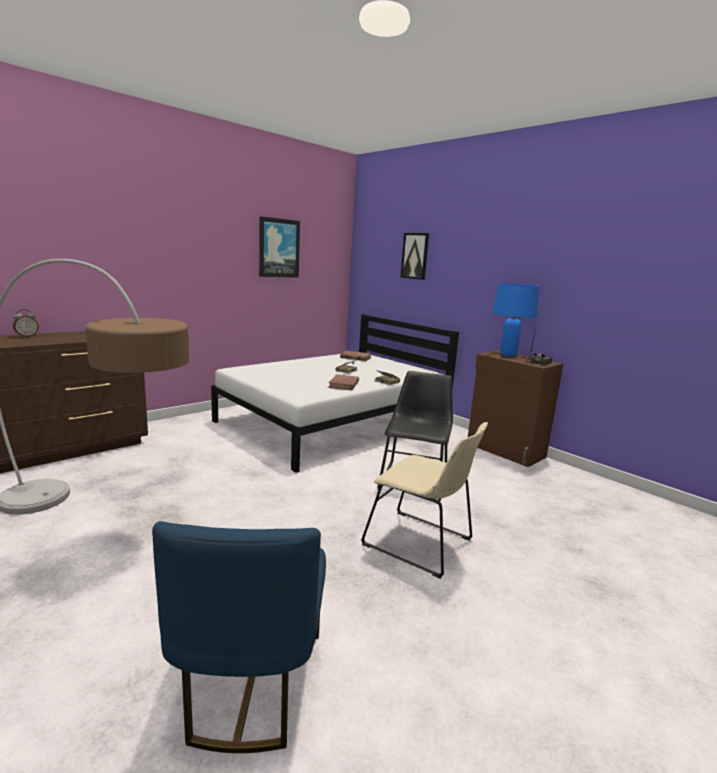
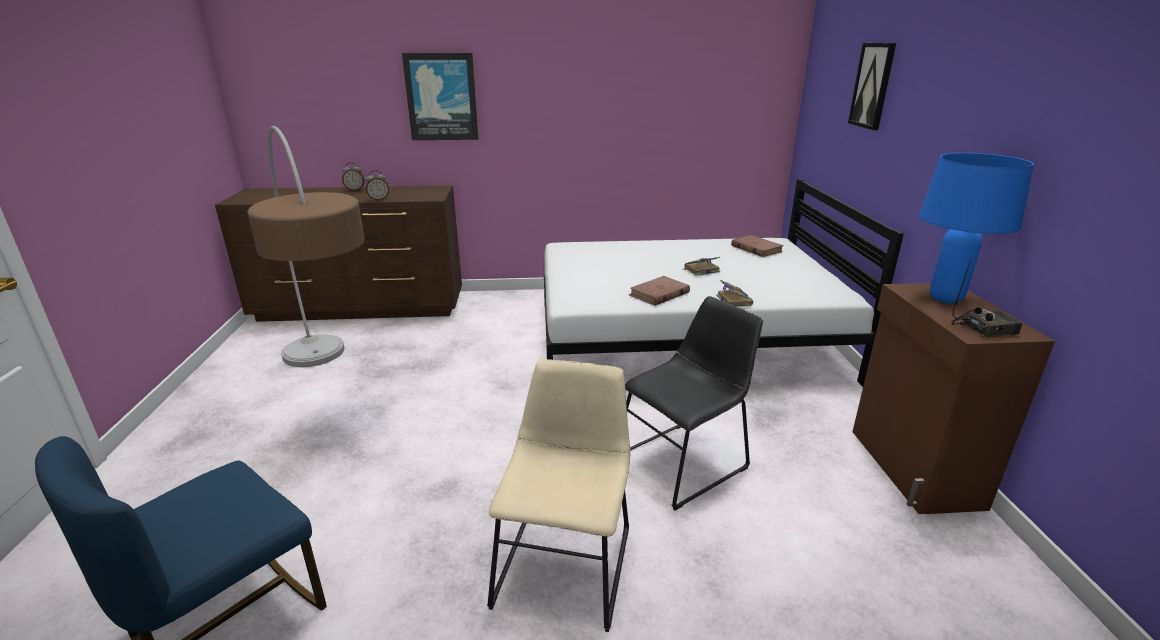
camera: 40 degrees right, 10 degrees up
(74, 341) = (378, 199): none -> alarm clock
(279, 248) = (667, 77): picture -> picture (441, 97)
(422, 544) = (565, 560): beige chair -> beige chair turned 150 degrees counterclockwise

